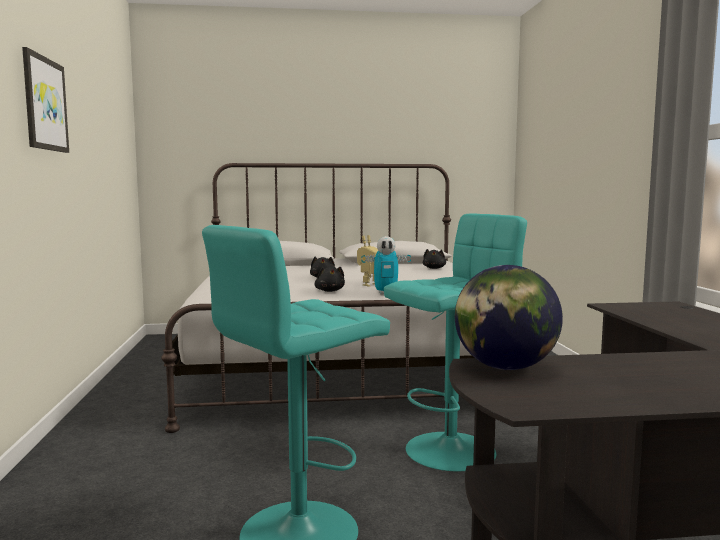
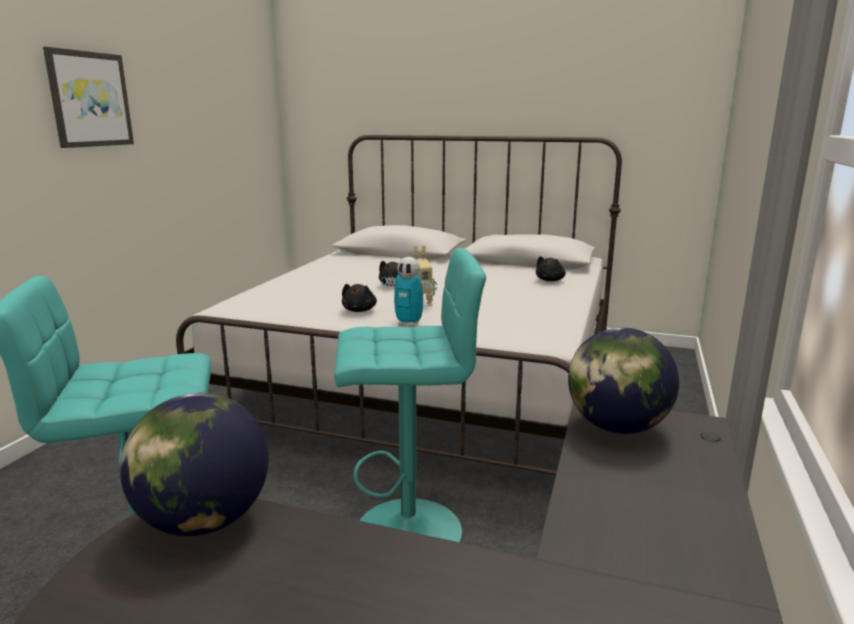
camera: 25 degrees right, 10 degrees up
(636, 309) = (616, 427): none -> globe

